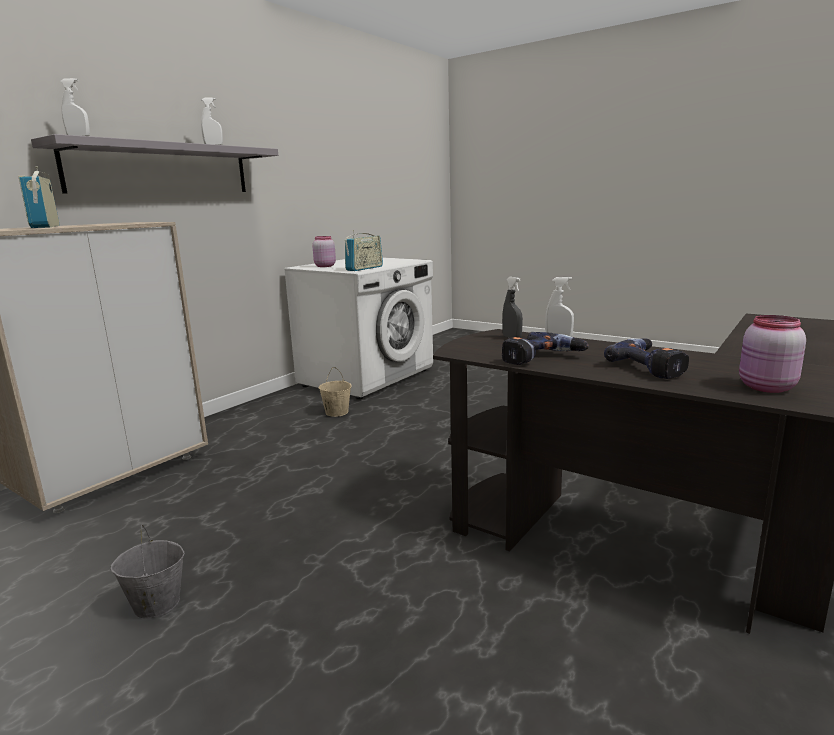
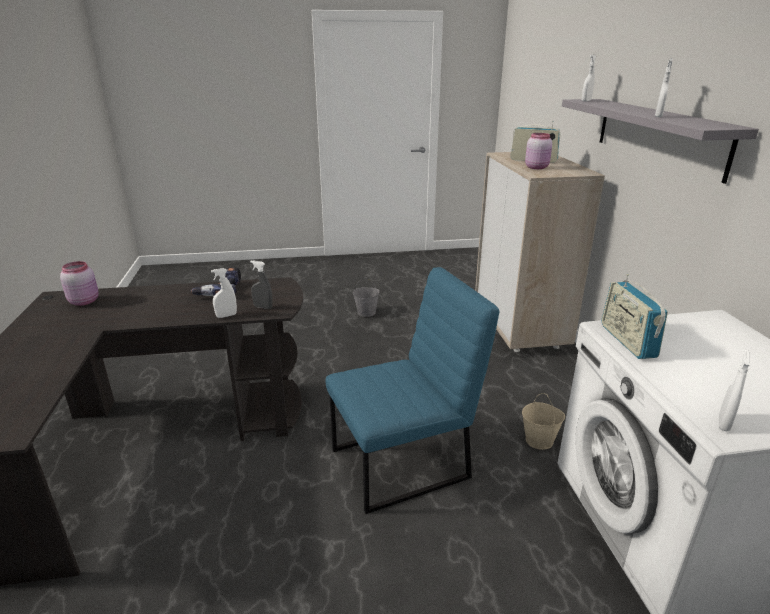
camera: 135 degrees right, 10 degrees up
(324, 266) = (701, 330): pink jar -> pink jar (537, 167)
(409, 260) = (724, 423): none -> white spray bottle
(439, 434) = (404, 462): none -> blue chair
(651, 367) = (149, 301): power drill -> none

